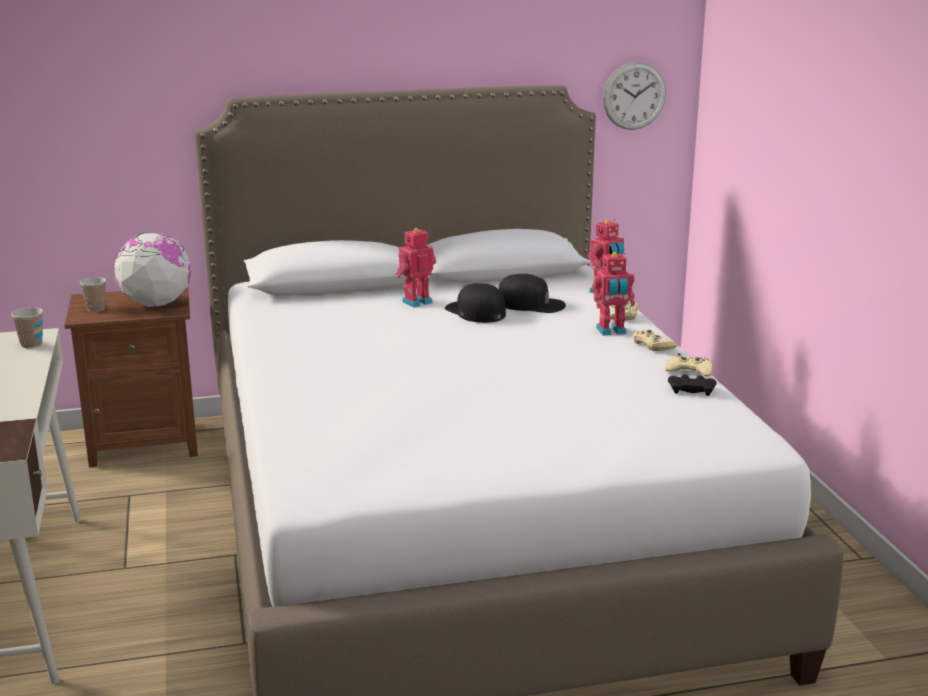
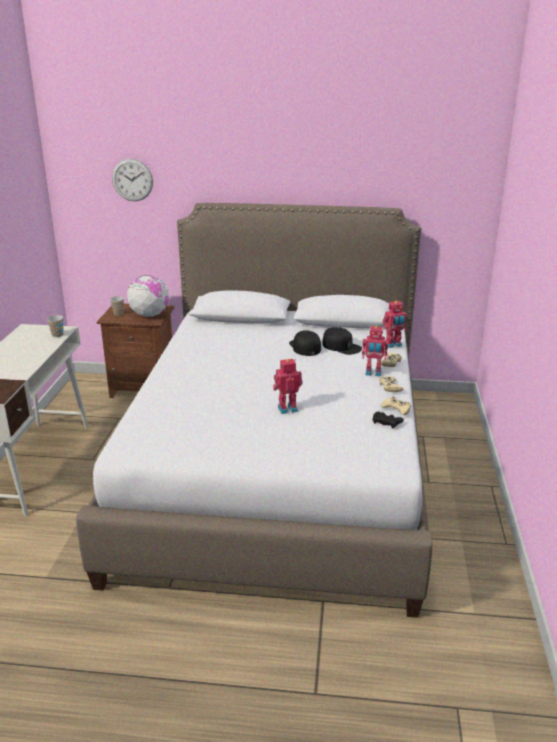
camera: 20 degrees right, 5 degrees up
(416, 301) = (277, 335): toy robot -> toy robot (287, 408)
(634, 96) = (452, 217): wall clock -> wall clock (132, 180)

